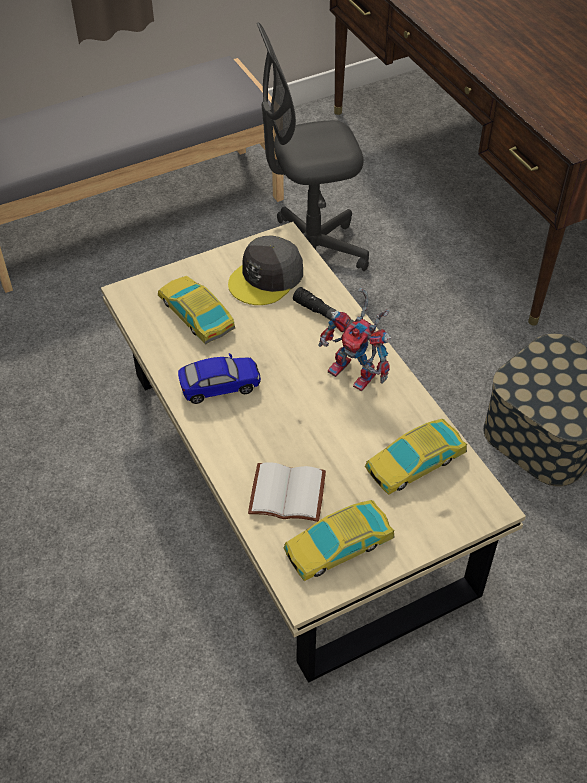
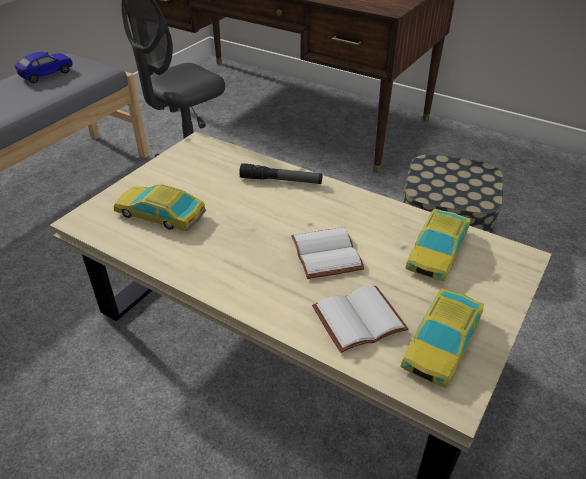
camera: 30 degrees left, 10 degrees down
(220, 387) = (225, 260): toy car -> toy car (47, 75)
(266, 278) = (203, 171): grey cap -> none
(312, 421) = (328, 254): none -> white book
(357, 374) = (334, 208): toy robot -> none

